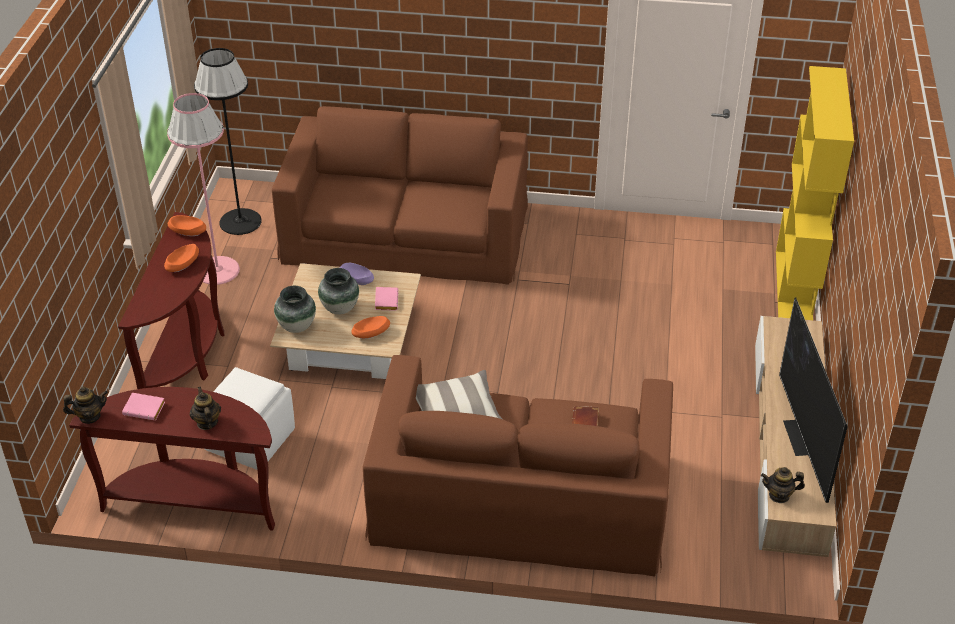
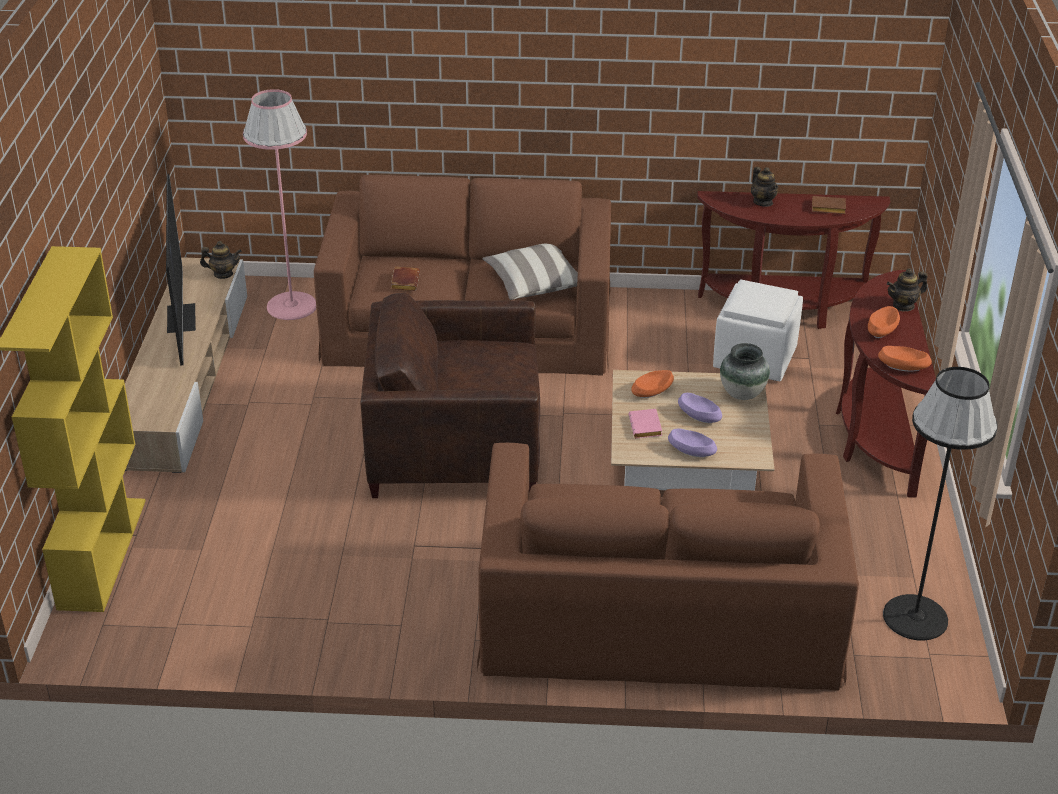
camera: 175 degrees right, 5 degrees down
(89, 416) = (875, 201): teapot -> teapot (903, 305)
(145, 409) = (827, 209): pink book -> brown book
(217, 270) = (902, 538): pink floor lamp -> pink floor lamp (292, 306)
(340, 308) = (699, 416): vase -> purple bowl
(537, 362) = (455, 446): none -> brown armchair

